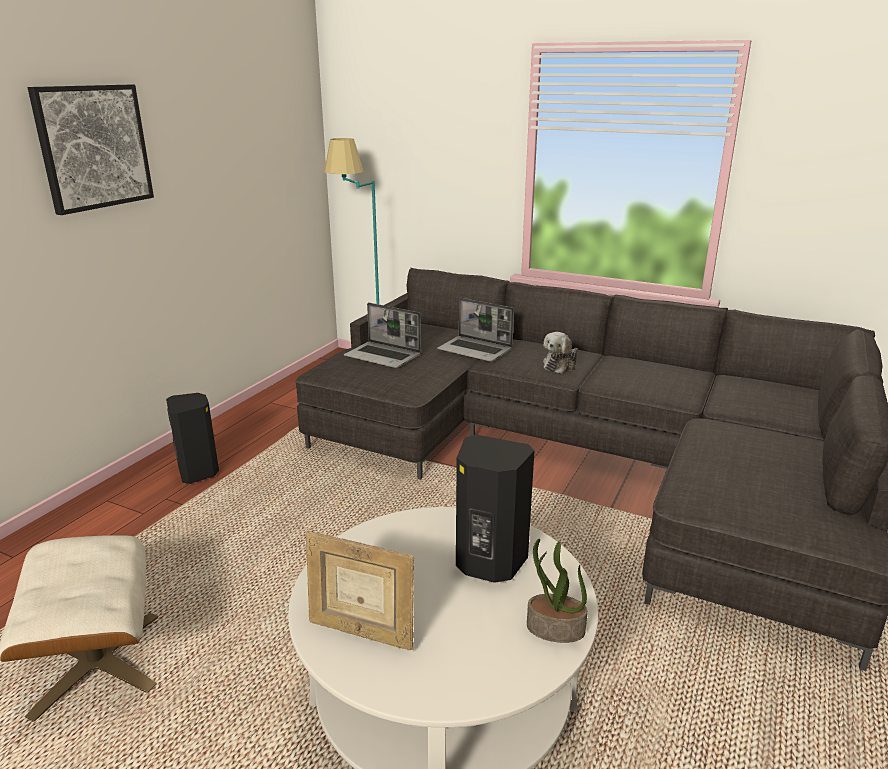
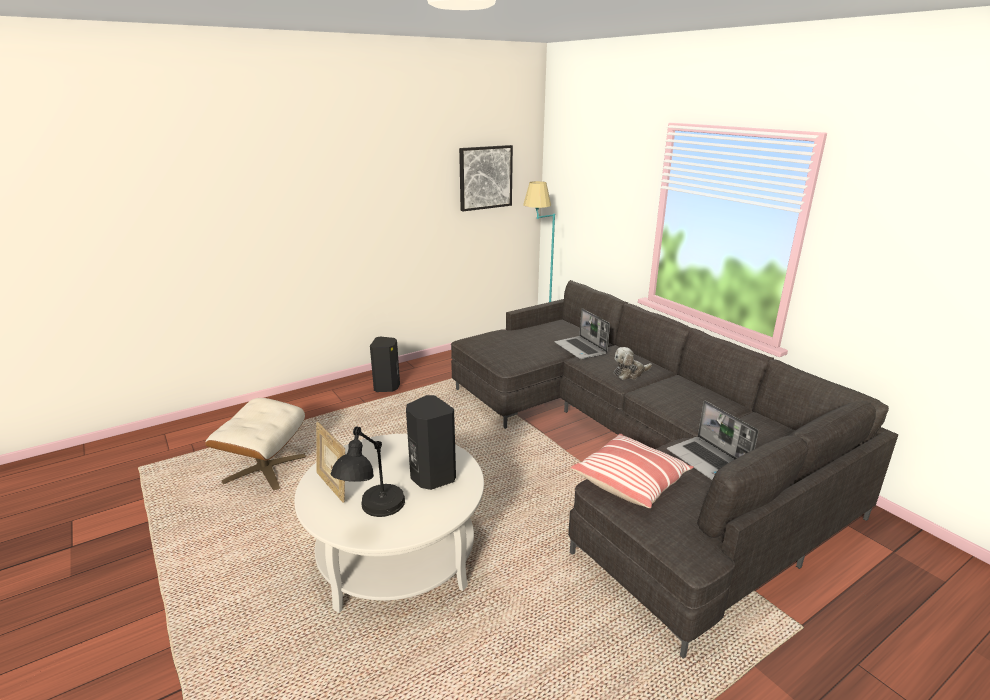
camera: 30 degrees right, 0 degrees up
(93, 147) = (357, 183): picture -> picture (485, 177)
(384, 356) = (515, 339): laptop -> laptop (708, 461)
(474, 650) = (373, 515): none -> black table lamp
(554, 629) = (424, 523): potted plant -> none
(709, 483) = (630, 481): none -> pillow

